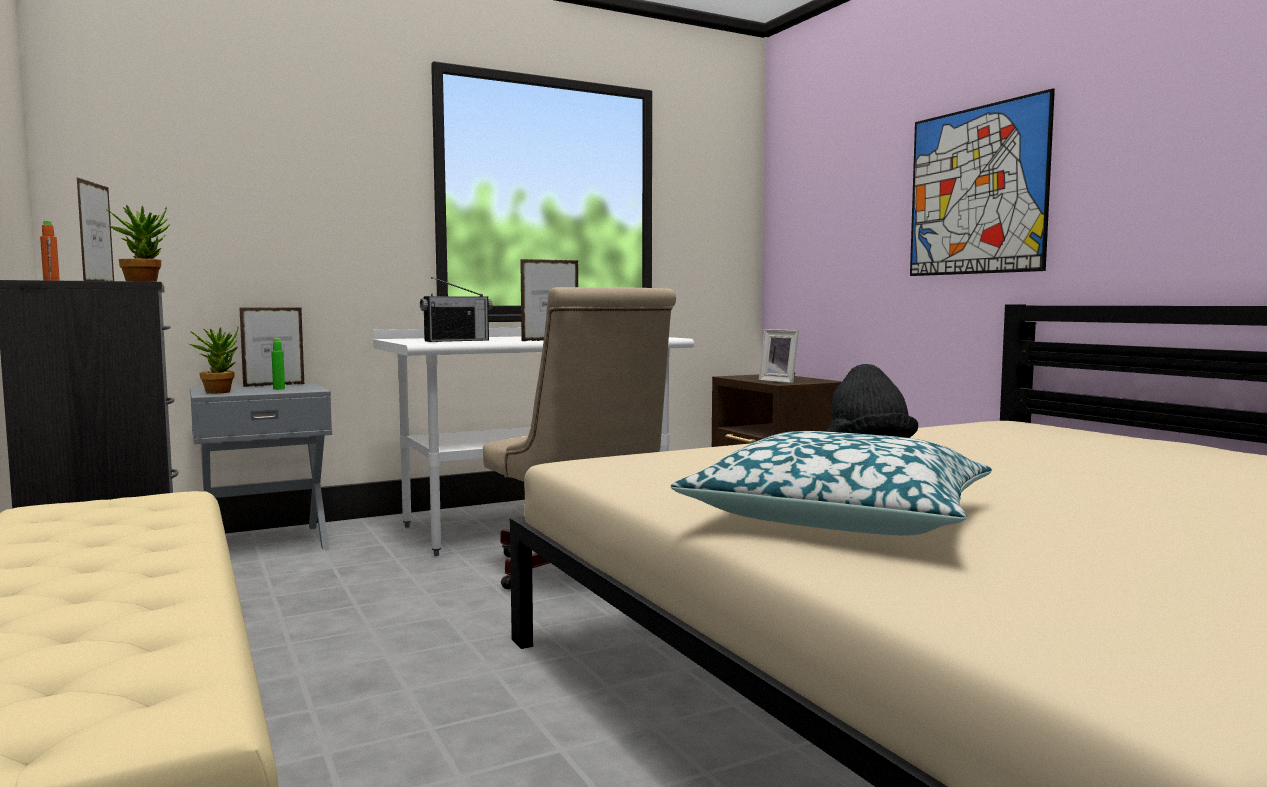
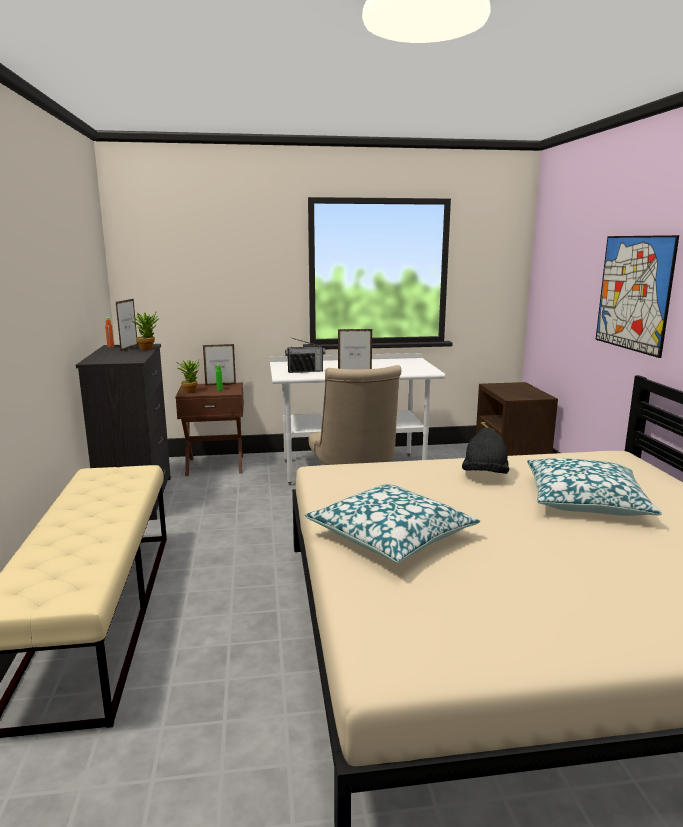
camera: 20 degrees right, 10 degrees up
(265, 543) = (215, 465): grey nightstand -> brown nightstand
(780, 381) = (513, 395): picture frame -> none
(1059, 459) = (585, 501): none -> pillow

